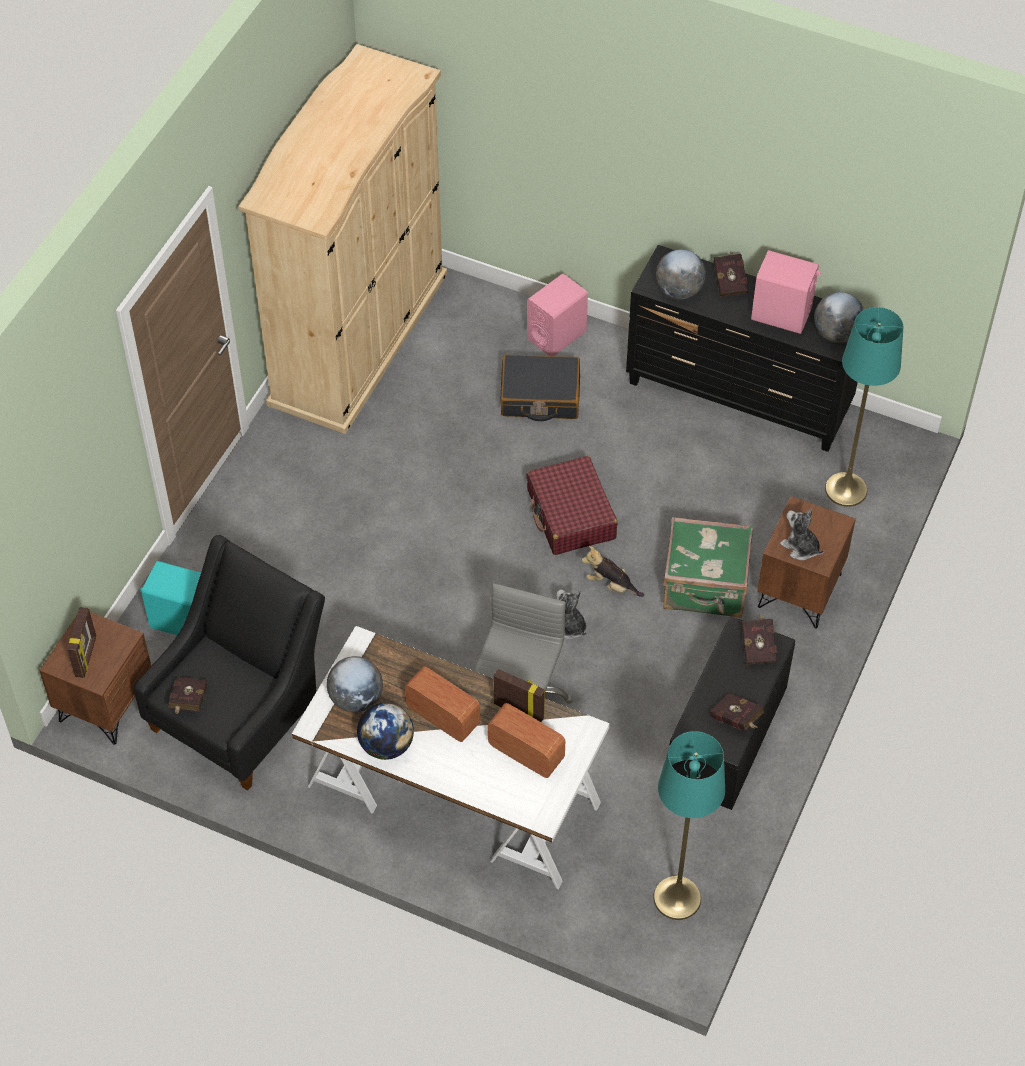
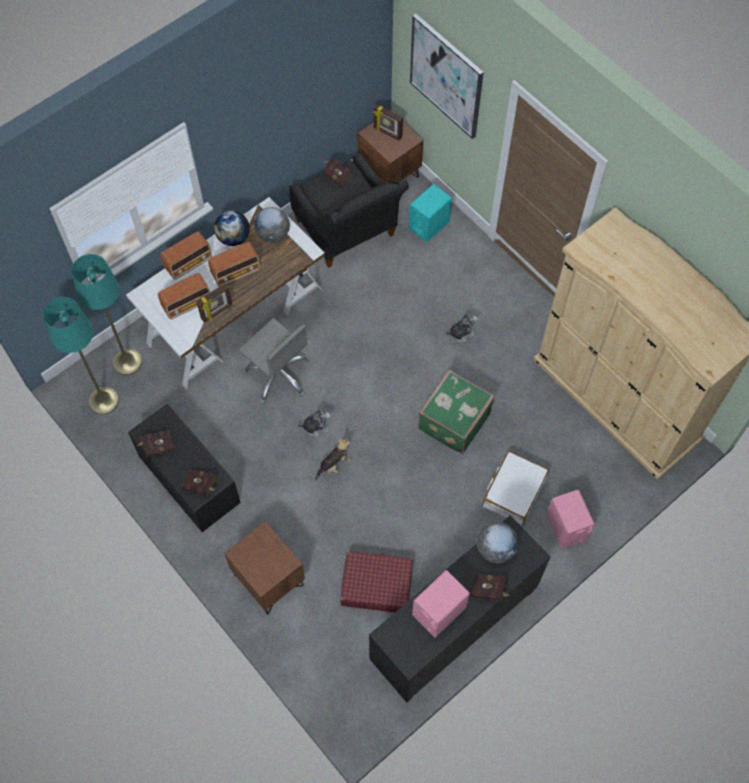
camera: 115 degrees right, 10 degrees up
(66, 472) = (446, 76): none -> picture
(458, 782) = (189, 263): none -> radio
(540, 396) = (513, 491): black suitcase -> white suitcase
(571, 515) = (402, 465): red suitcase -> red suitcase (376, 585)
(705, 587) = (302, 521): green suitcase -> green suitcase (452, 421)
(800, 547) = (256, 547): plush toy -> plush toy (461, 333)
(836, 334) = (401, 642): globe -> none
(846, 489) = (334, 658): turquoise floor lamp -> turquoise floor lamp (127, 361)

